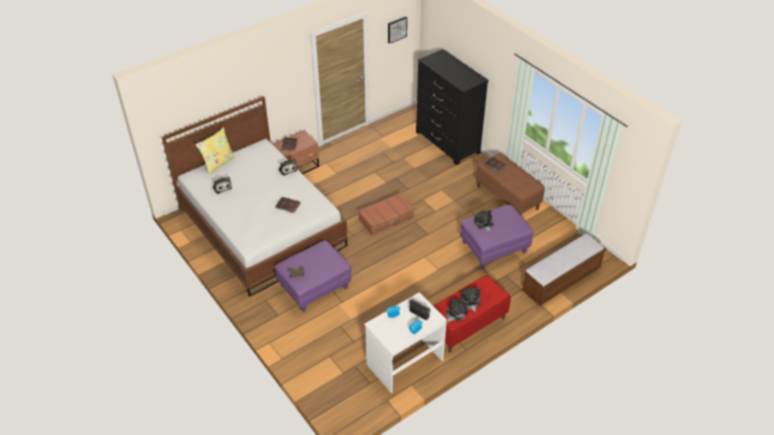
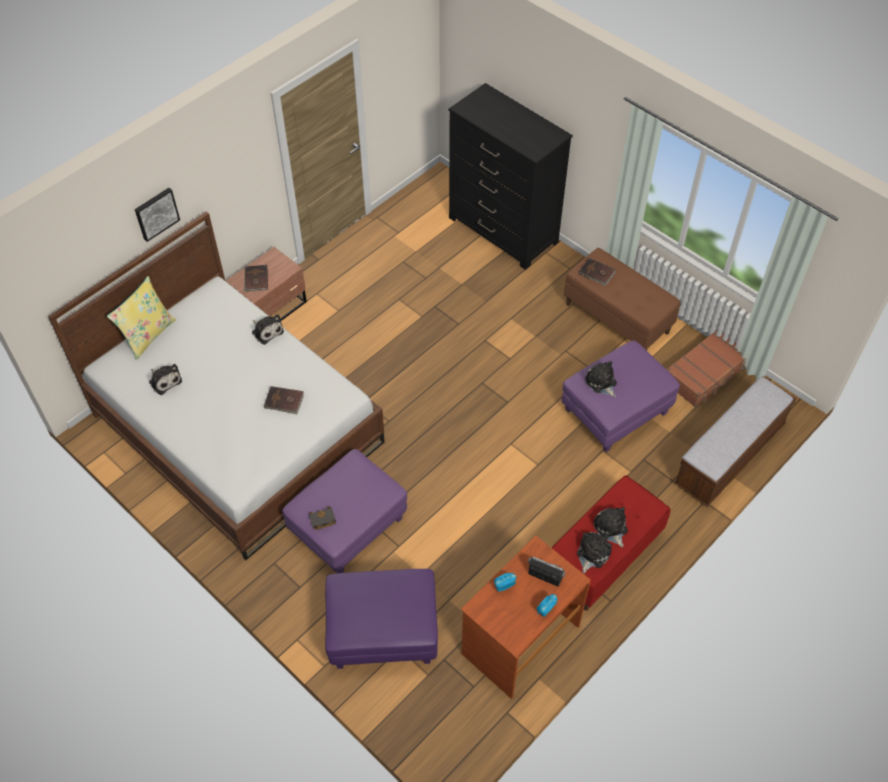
camera: 10 degrees left, 10 degrees up
(321, 346) = (382, 632): none -> purple ottoman
(386, 218) = (436, 383): brown suitcase -> brown suitcase (705, 374)
(396, 29) = (404, 57): picture -> picture (156, 213)
(404, 362) = (520, 639): white desk -> brown desk

